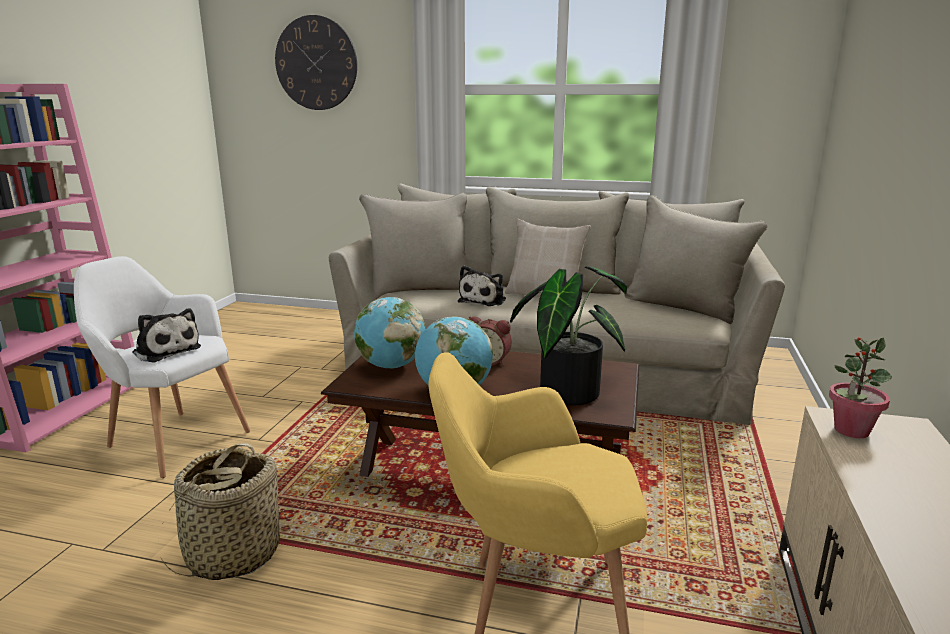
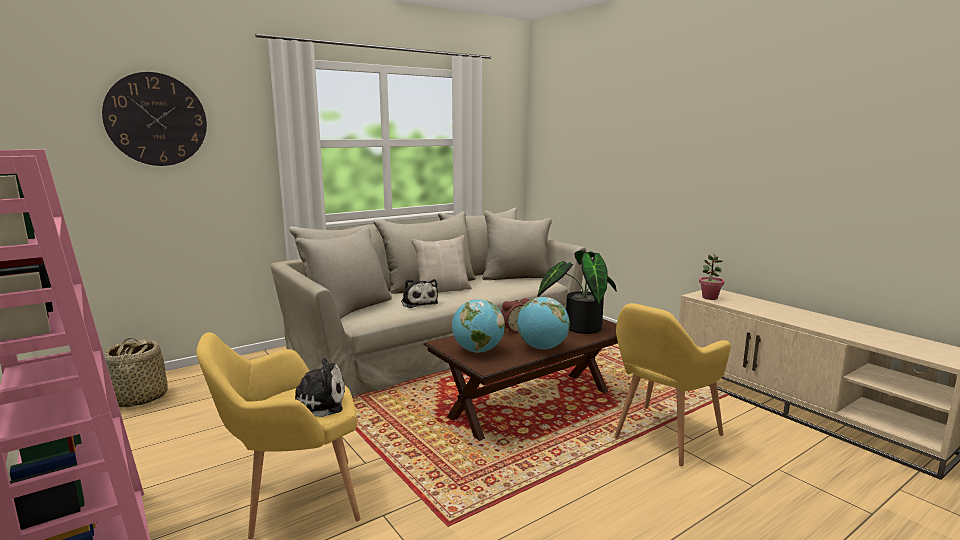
camera: 50 degrees left, 5 degrees down
(171, 439) = (293, 502): white armchair -> yellow armchair
(232, 554) = (511, 514): basket -> basket (138, 399)

